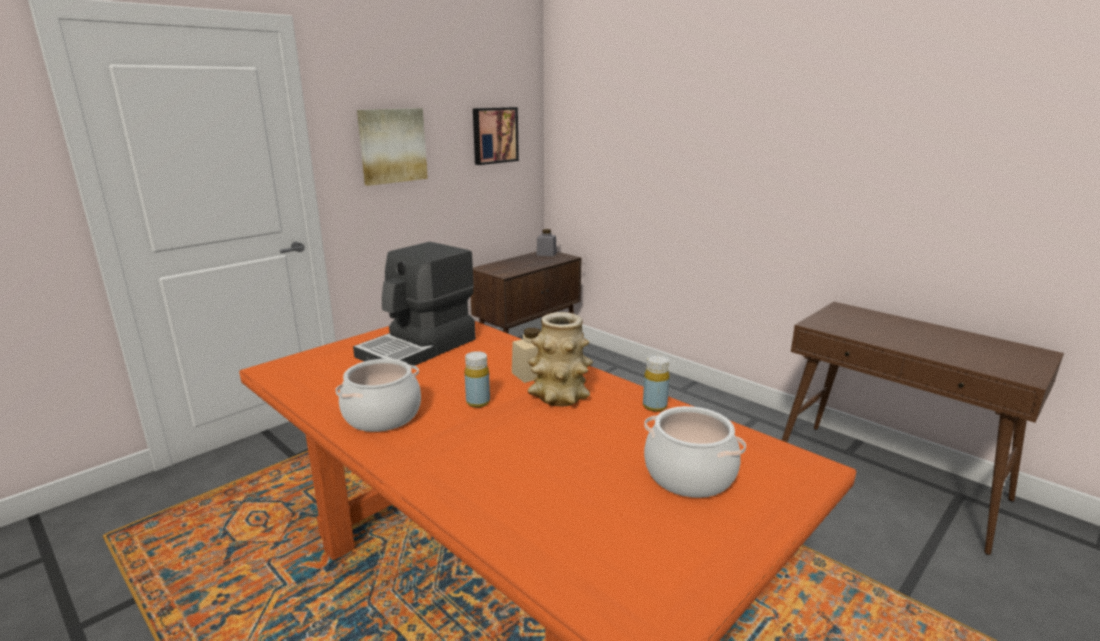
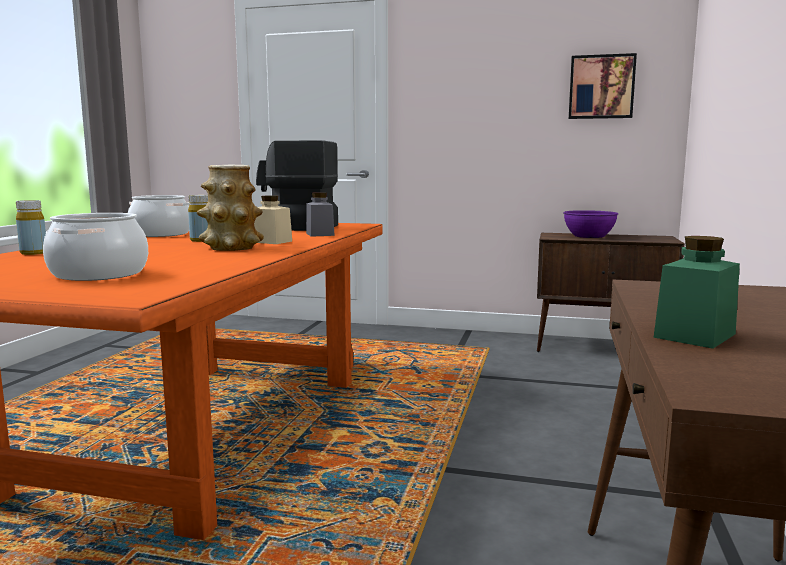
camera: 60 degrees right, 10 degrees down
(392, 145) = (466, 94): picture -> none
(515, 264) = (589, 236): none -> purple bowl
(546, 254) = (654, 237): grey jar -> grey jar (320, 234)
(654, 406) = (238, 261): yellow bottle -> yellow bottle (33, 253)
(937, 352) = (694, 335): none -> green jar

